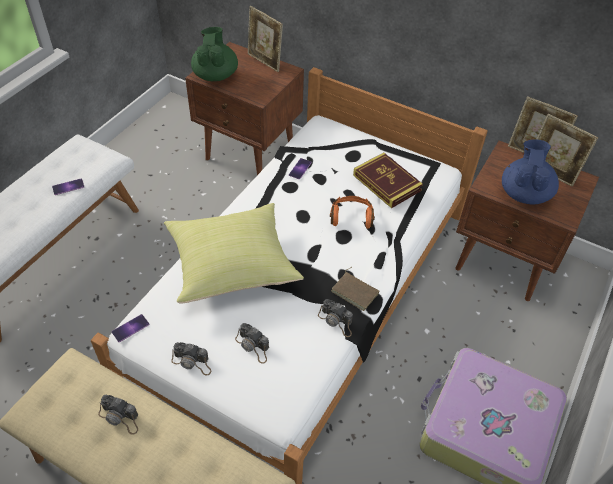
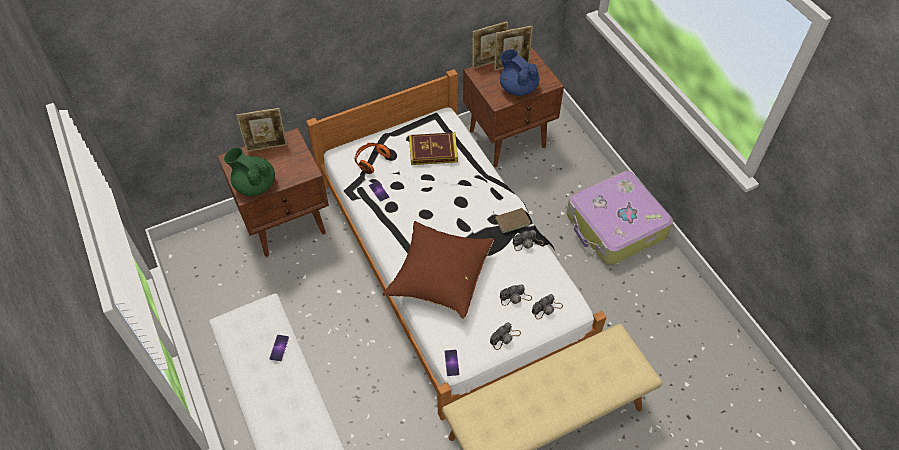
camera: 55 degrees left, 5 degrees up
(120, 417) = (526, 394): camera -> camera (547, 309)
(232, 265) = (439, 277): yellow pillow -> brown pillow
(351, 217) = (449, 187): orange headphones -> orange headphones (371, 160)

